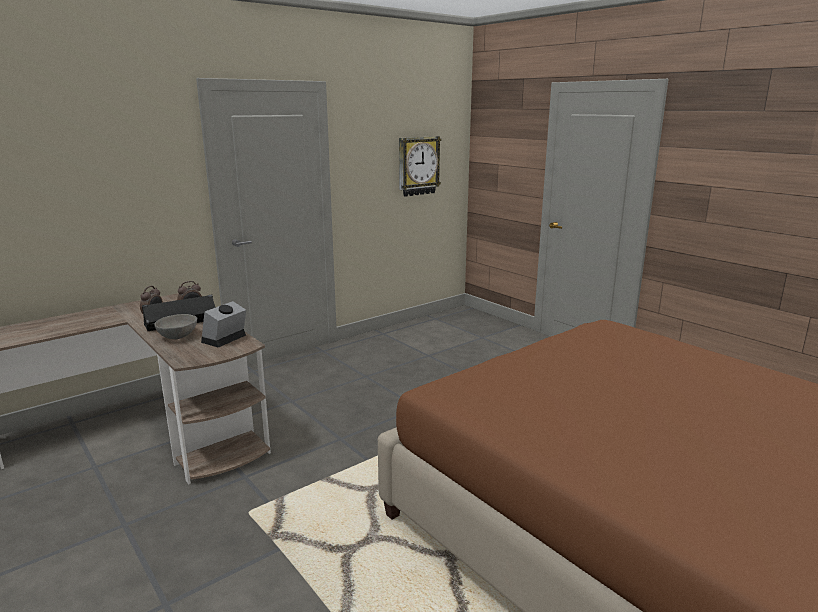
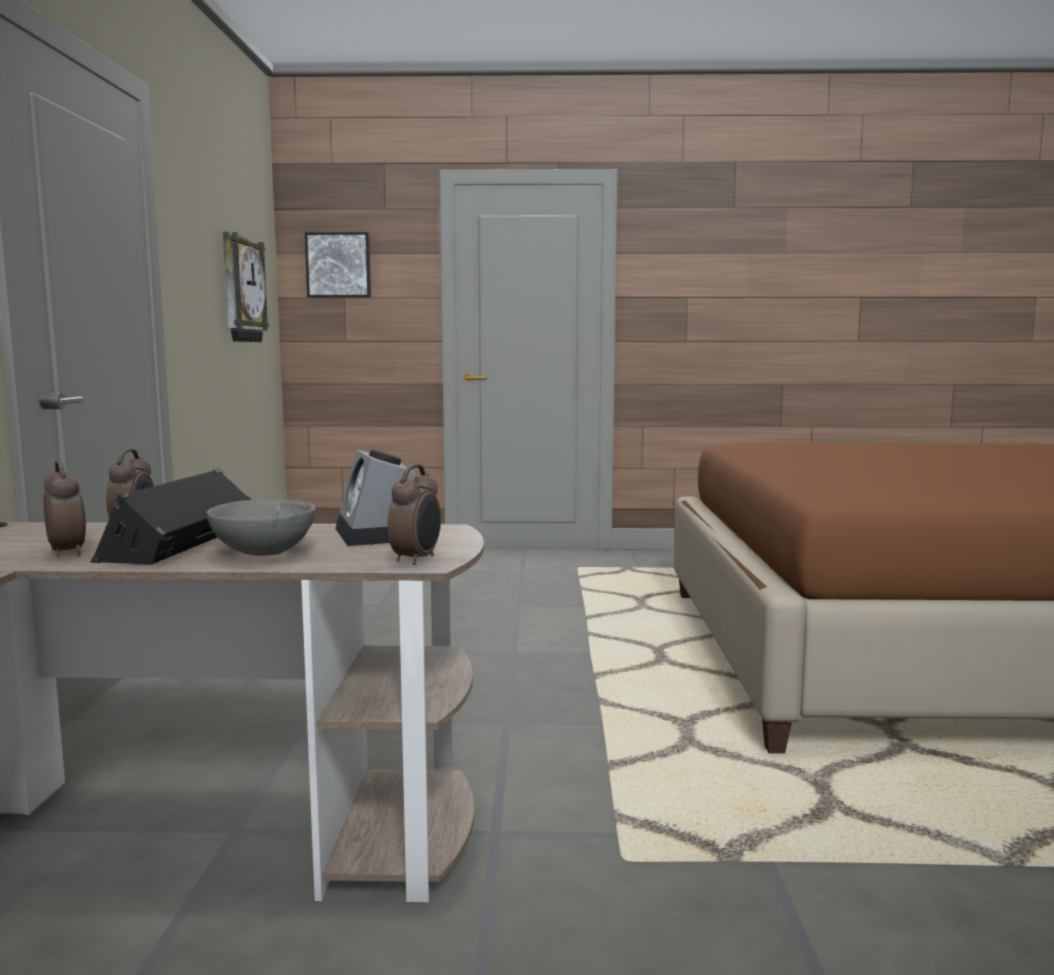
camera: 50 degrees left, 10 degrees down
(189, 358) = (417, 560): none -> alarm clock
(496, 144) = (339, 265): none -> picture

